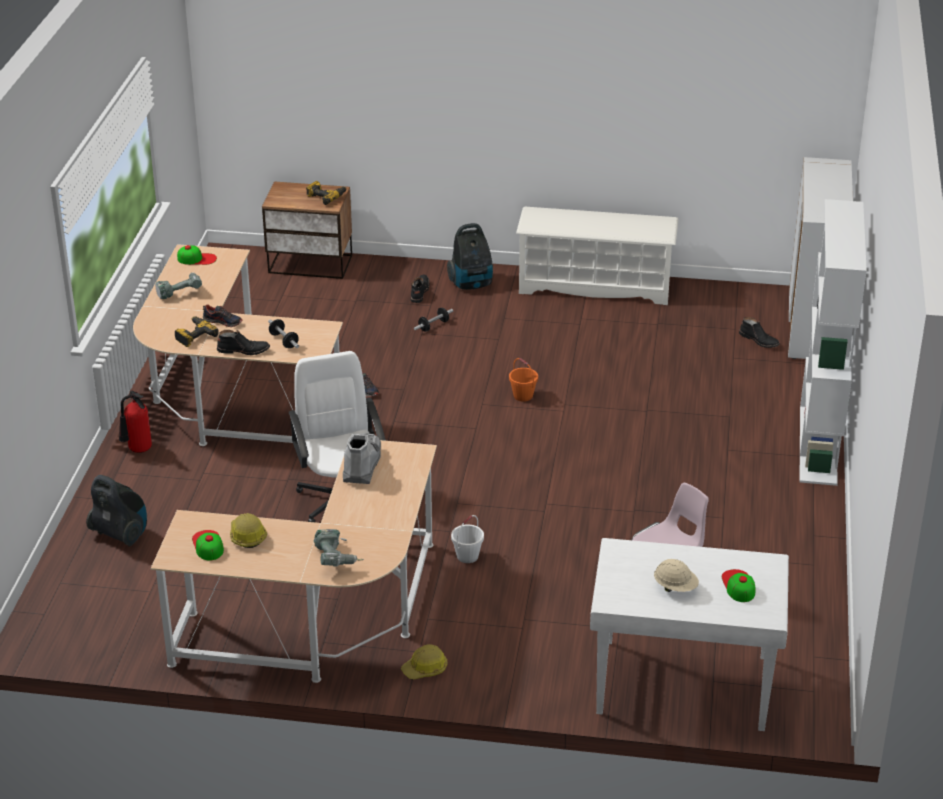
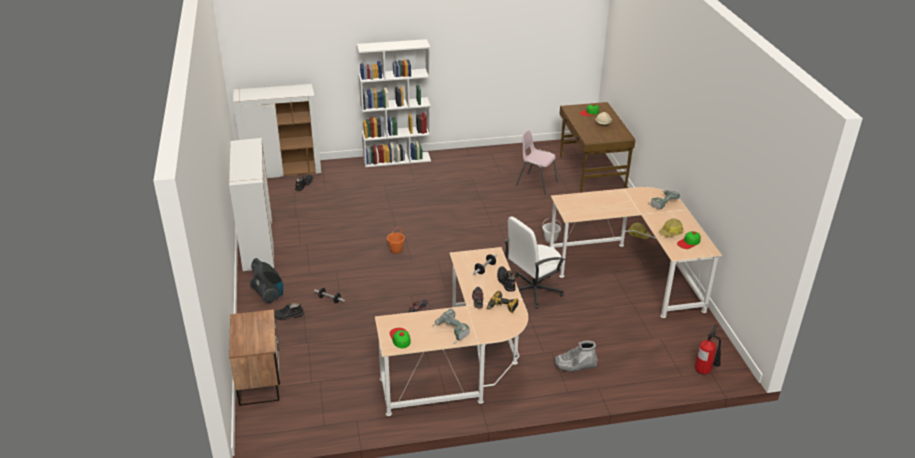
camera: 110 degrees left, 0 degrees up
(121, 534) = (623, 367): vacuum cleaner -> none
(138, 451) = (540, 390): fire extinguisher -> fire extinguisher (705, 371)
(326, 196) = (250, 321): power drill -> none
(362, 465) = (585, 213): grey boot -> grey boot (575, 365)
(595, 286) = (257, 246): white shoe rack -> white cabinet
(681, 683) = (591, 172): white desk -> brown desk

